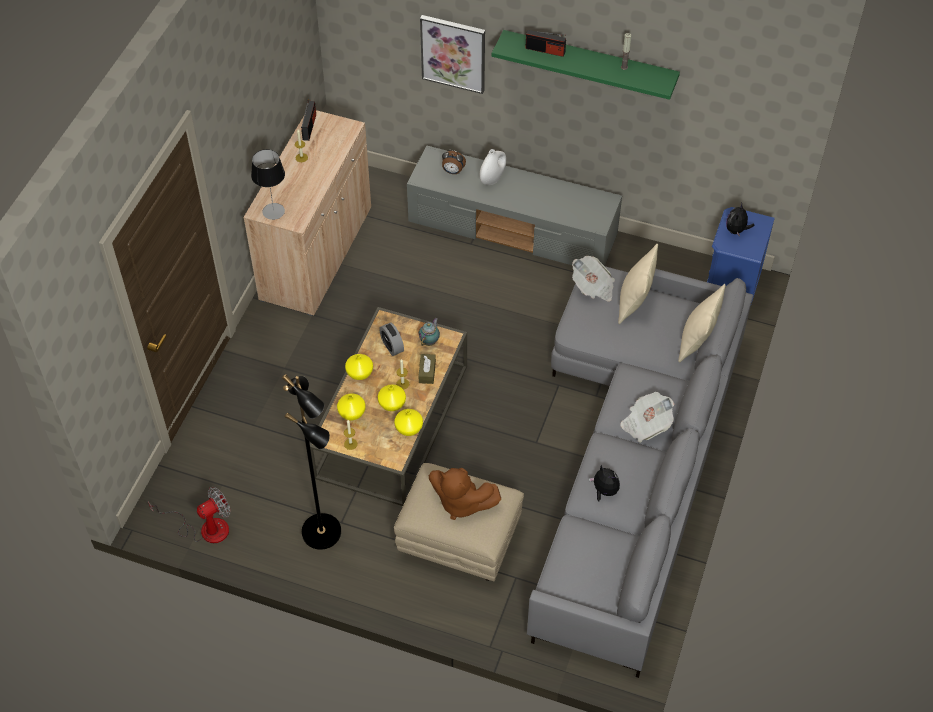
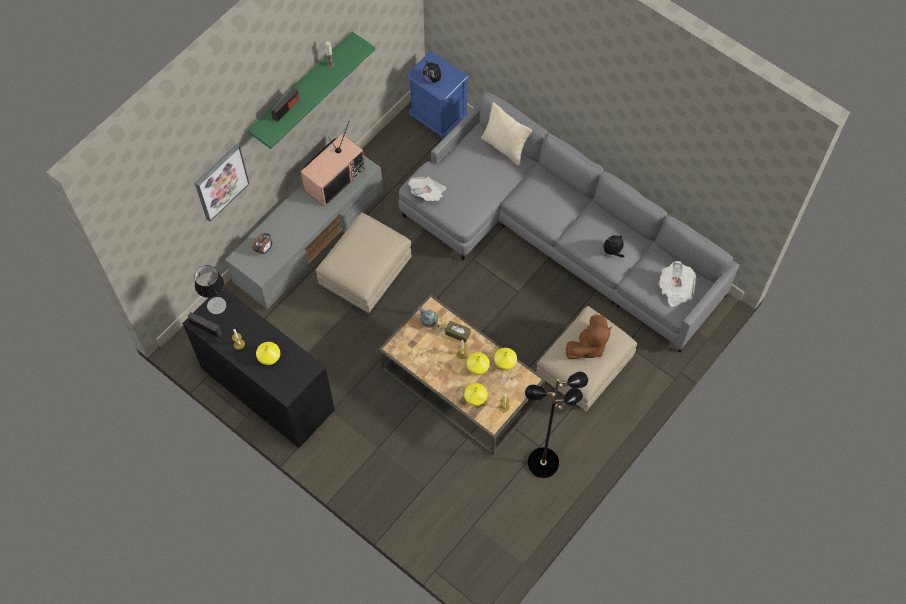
camera: 70 degrees left, 10 degrees up
(205, 528) = (509, 547): fan -> none
(273, 211) = (291, 382): table lamp -> table lamp (216, 305)
(317, 254) = (268, 389): beige cabinet -> black cabinet
(359, 373) = (439, 381): yellow vase -> yellow vase (269, 357)
(392, 346) = (423, 350): alarm clock -> none
(490, 293) = (366, 275): none -> beige ottoman
(492, 178) = (285, 223): white vase -> none
(570, 200) = (334, 178): none -> television
(634, 302) = (453, 172): beige pillow -> none
(646, 424) = (565, 206): newspaper -> newspaper (675, 289)

